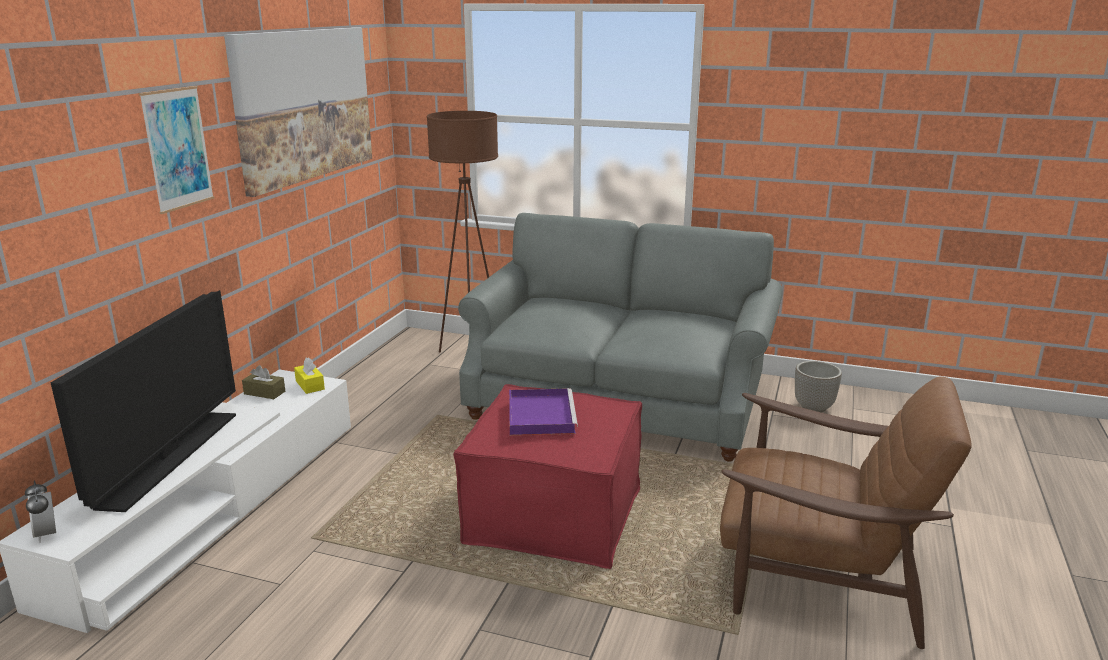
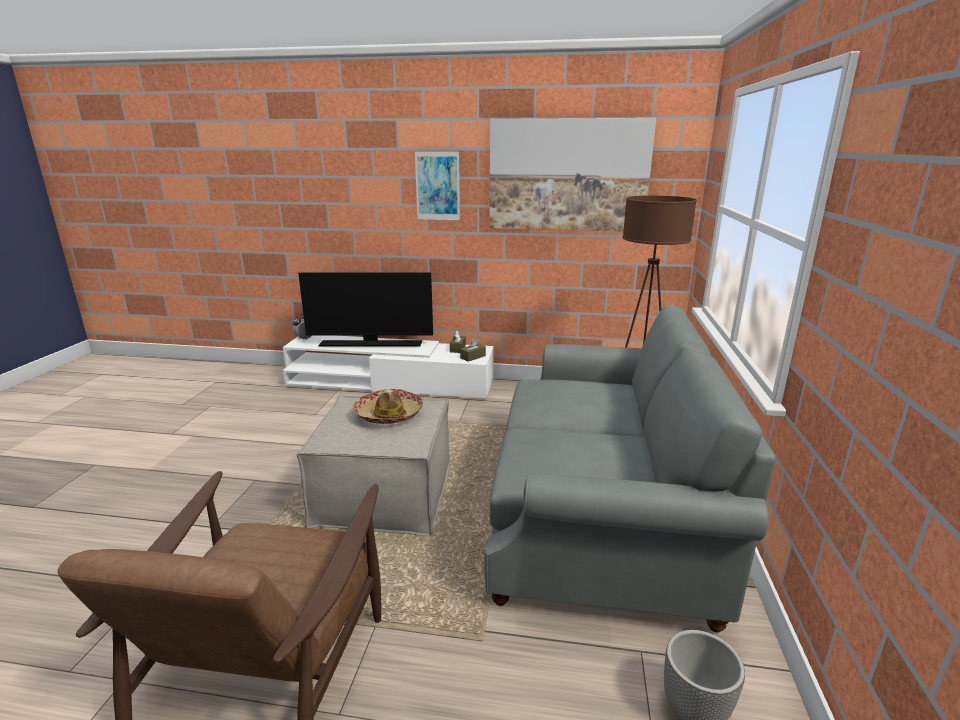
camera: 80 degrees right, 0 degrees up
(310, 385) = (473, 357): yellow tissue box -> brown tissue box
(540, 415) = (389, 414): purple tray -> hat
(554, 513) = (384, 494): red ottoman -> beige ottoman

